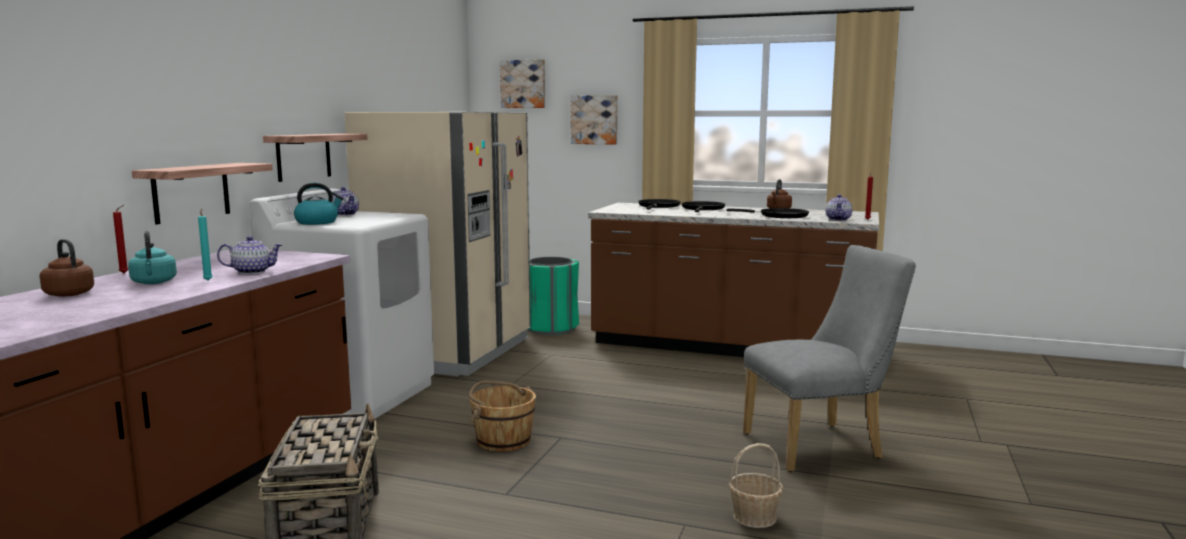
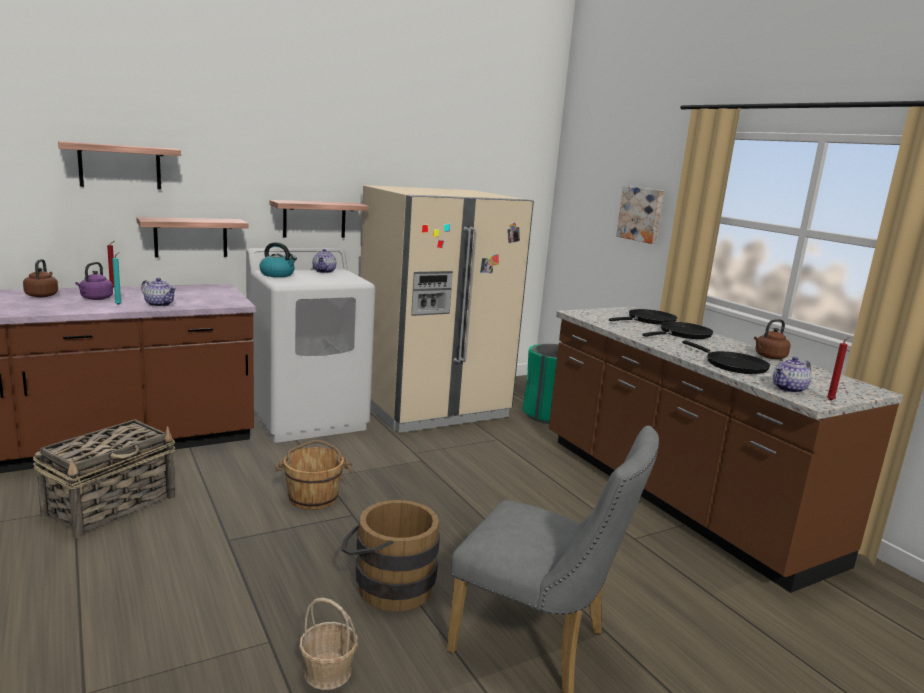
camera: 40 degrees right, 5 degrees up
(108, 100) = (120, 166): none -> shelf
(154, 282) = (95, 298): turquoise kettle -> purple kettle
(523, 84) = (592, 169): picture -> none
(682, 461) = (387, 586): none -> brown bucket

